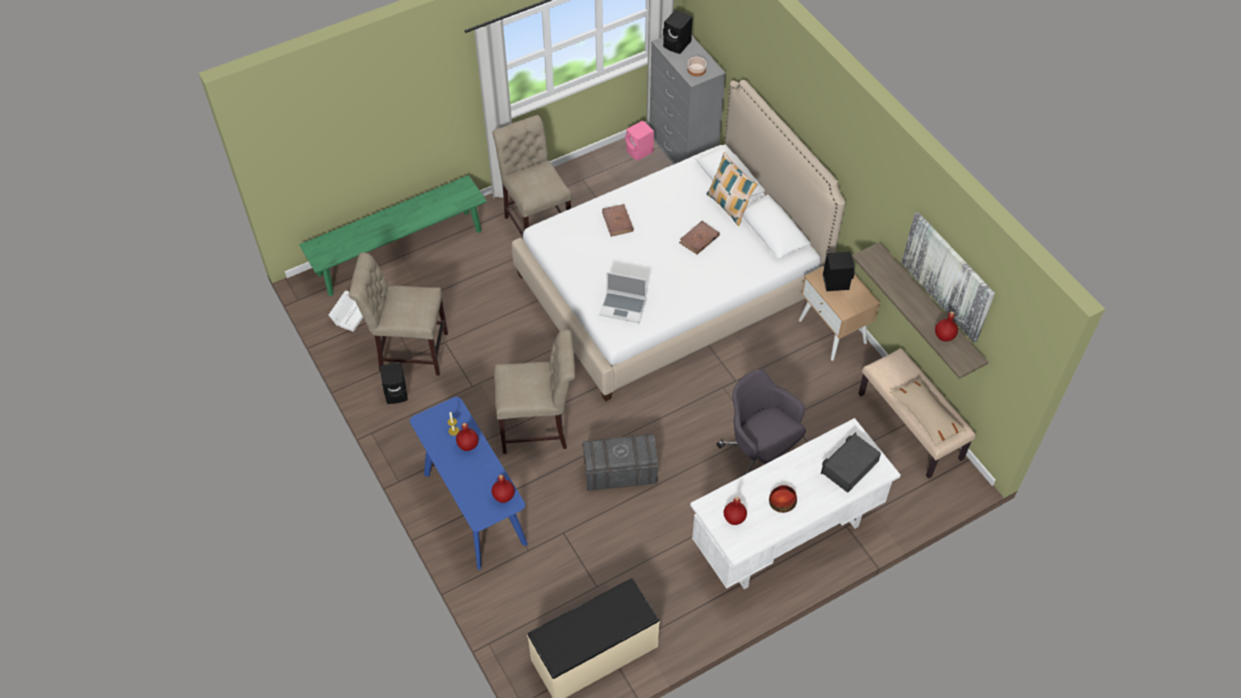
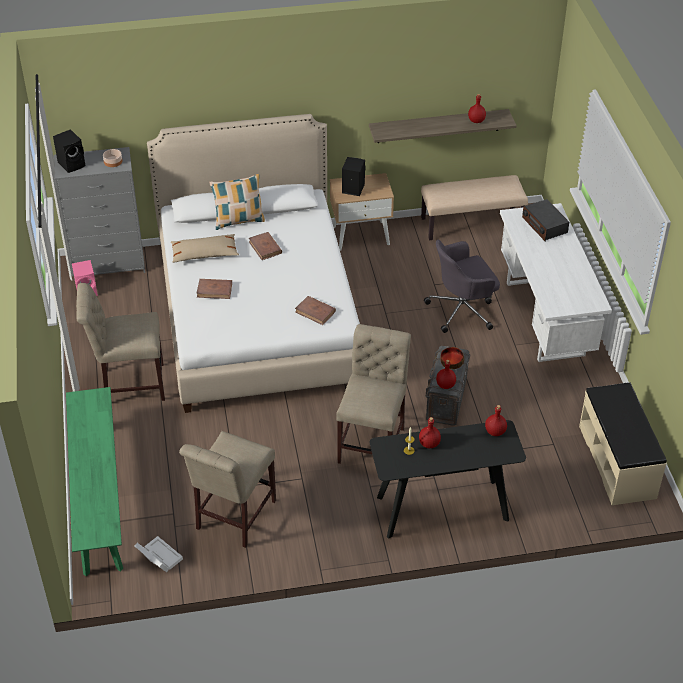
camera: 70 degrees left, 10 degrees down
(397, 393) = (281, 538): black speaker -> none
(474, 508) = (442, 509): blue console table -> black console table
(623, 307) = (315, 312): laptop -> brown book
(734, 518) = (569, 298): red bottle -> red bottle (445, 385)
(782, 502) = (563, 268): bowl -> bowl (451, 362)
(926, 416) = (493, 191): beige pillow -> beige pillow (204, 254)
(947, 276) = (449, 82): picture -> none

